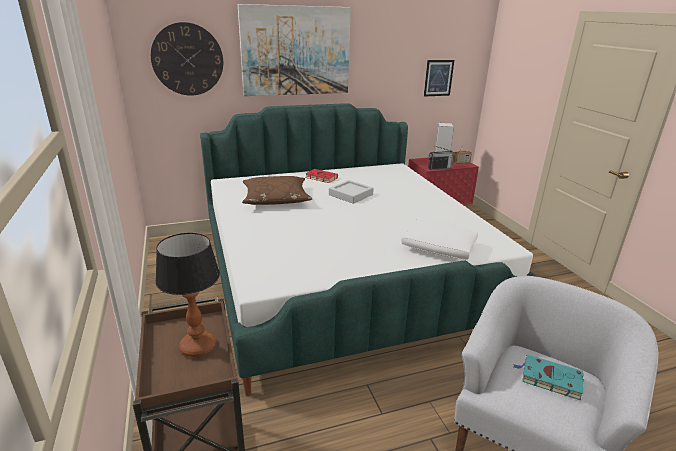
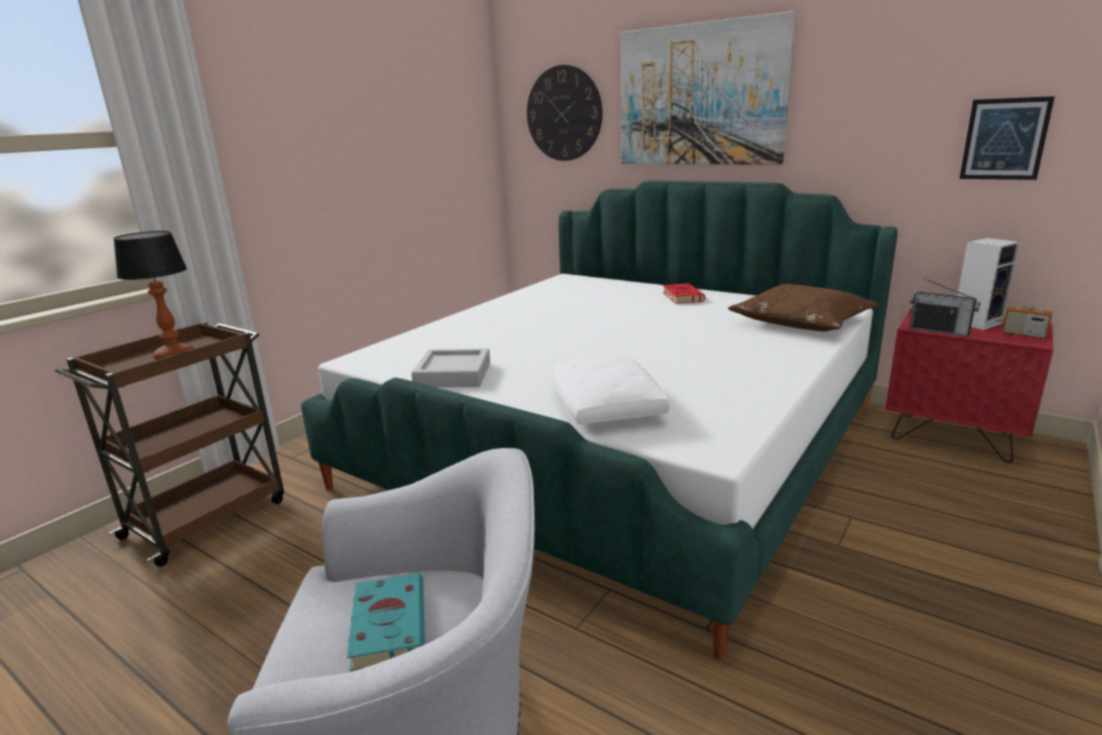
camera: 55 degrees right, 5 degrees down
(276, 198) = (572, 302): brown pillow -> brown pillow (801, 322)
(350, 195) = (667, 321): grey tray -> grey tray (453, 375)

